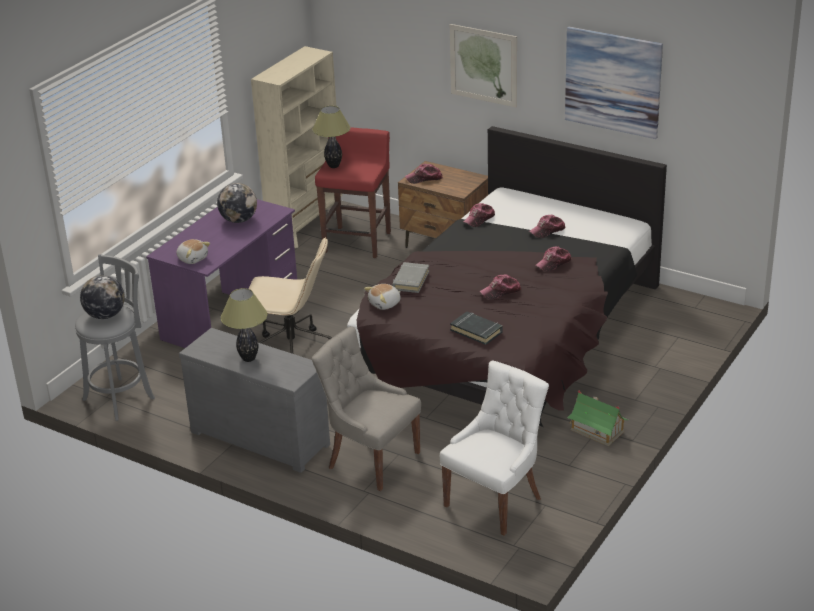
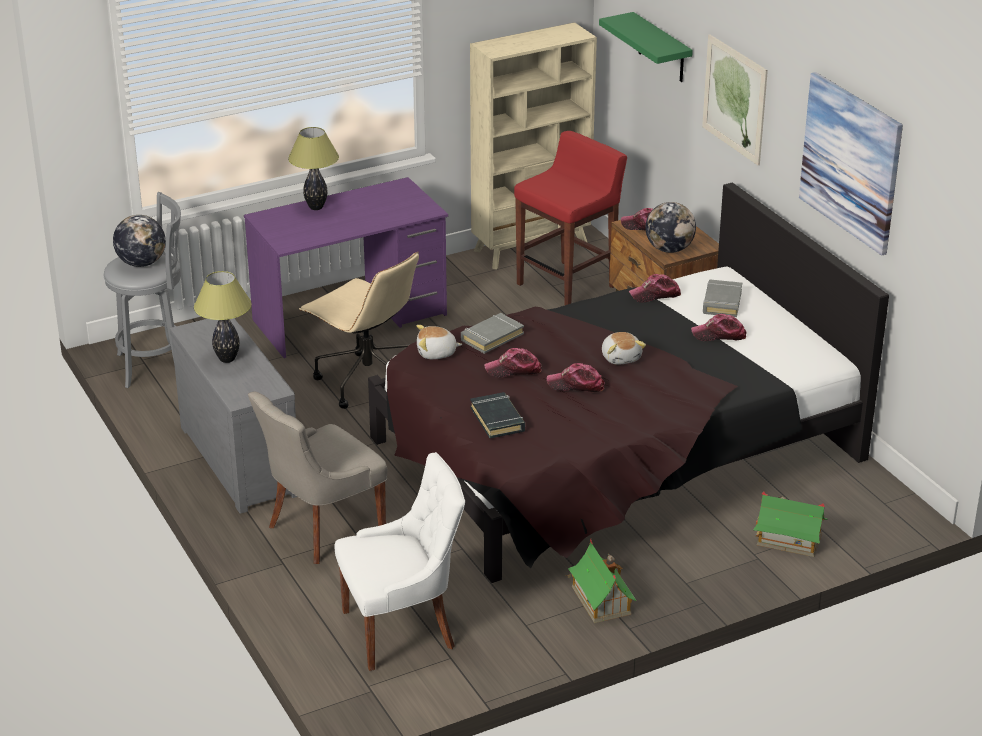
camera: 30 degrees right, 0 degrees up
(192, 258) = (284, 232): plush toy -> plush toy (621, 357)
(239, 220) = (377, 207): globe -> globe (669, 249)
(333, 166) = (546, 179): table lamp -> table lamp (316, 207)
(371, 460) = (323, 530): grey chair -> grey chair turned 105 degrees counterclockwise
(396, 46) = (661, 48): none -> green shelf
(525, 210) = (722, 302): none -> grey book
(553, 263) = (675, 374): cap -> cap (513, 370)
(665, 350) = (788, 539): none -> toy house

